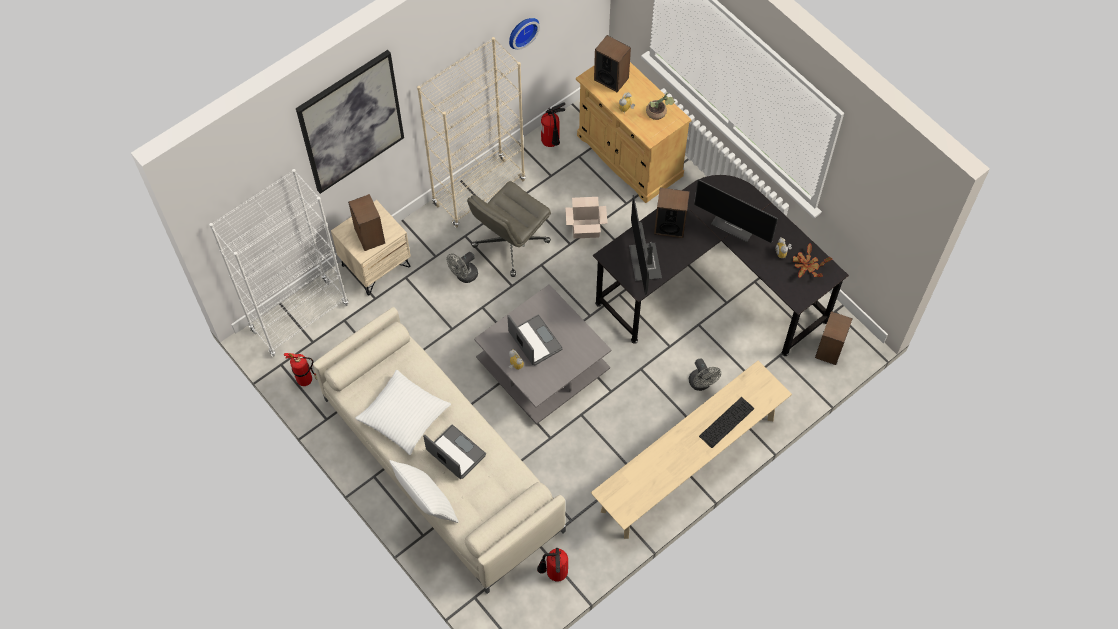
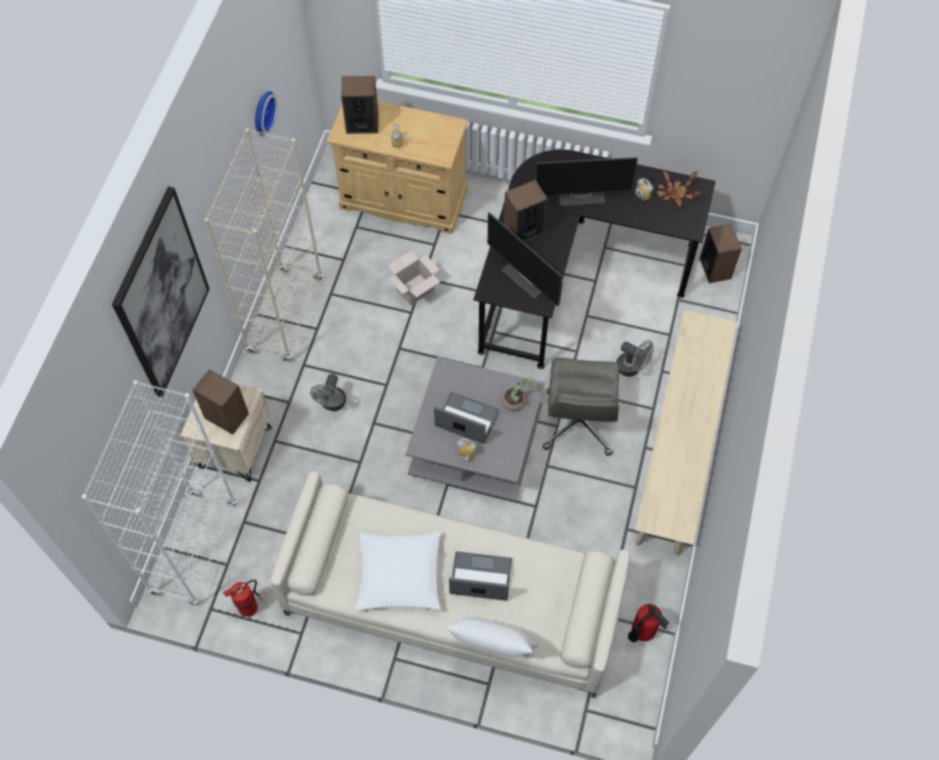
camera: 35 degrees left, 0 degrees up
(510, 244) = (354, 347): grey office chair -> grey office chair (579, 424)
(552, 143) = (321, 229): fire extinguisher -> none
(658, 113) = (433, 131): potted plant -> potted plant (517, 401)
(726, 422) = (703, 383): keyboard -> none

